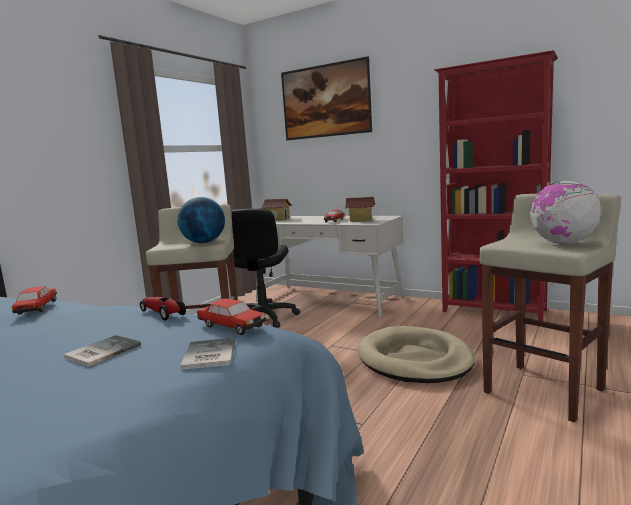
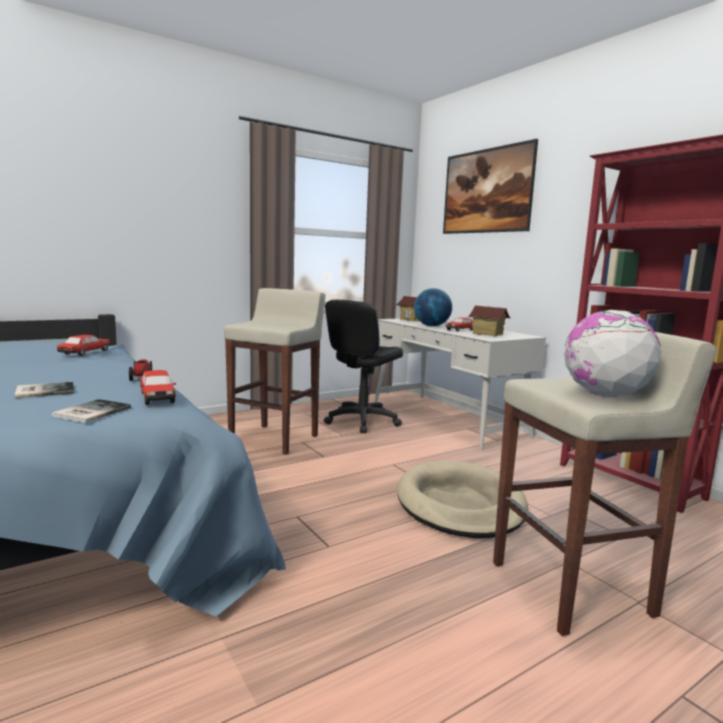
camera: 25 degrees right, 0 degrees up
(203, 243) = (278, 326): globe -> globe (431, 326)

